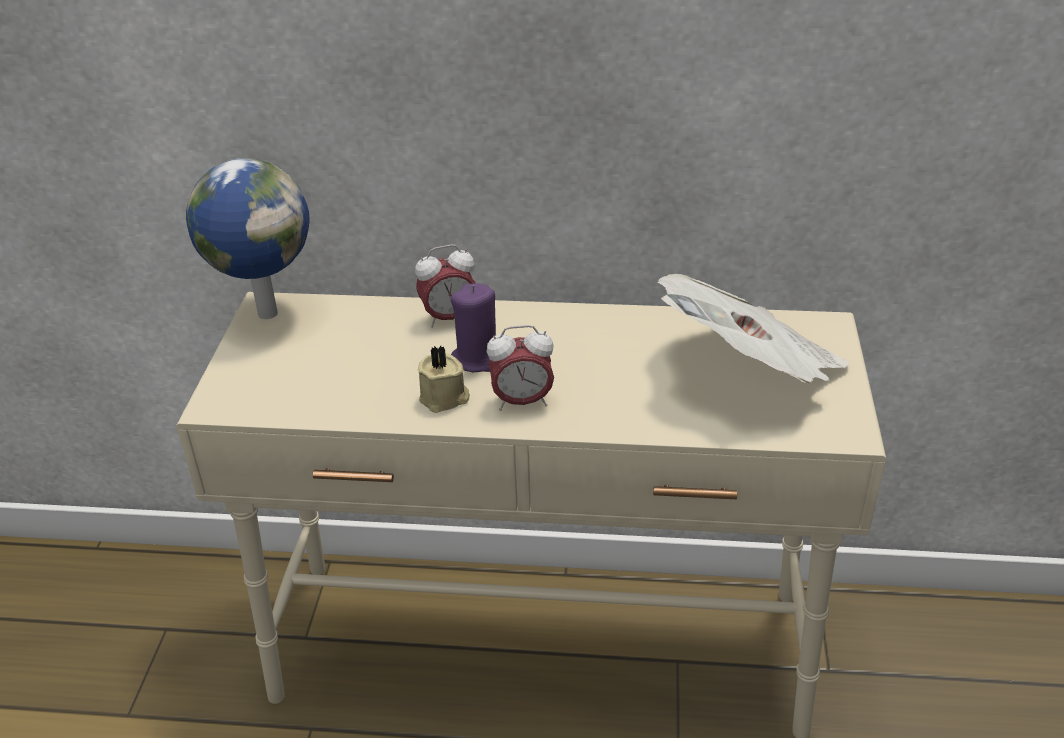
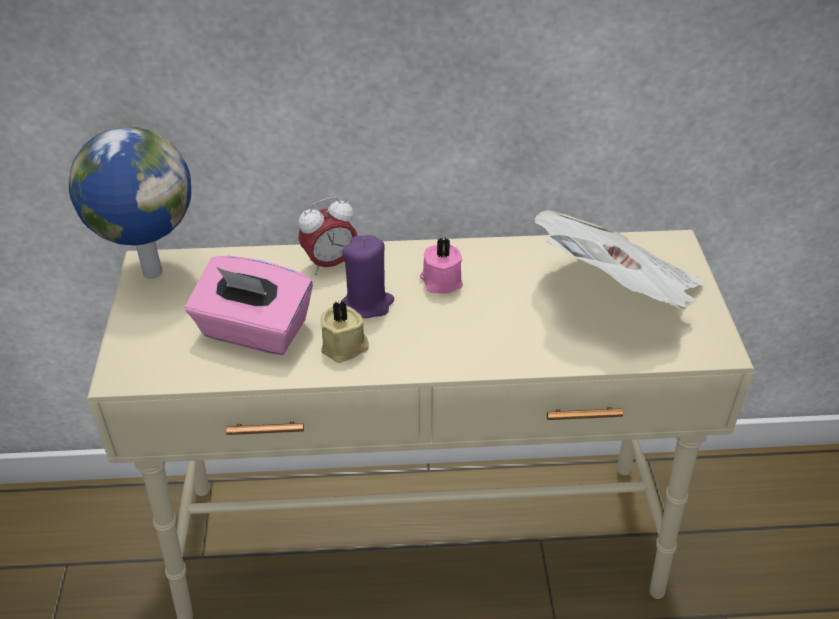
camera: 10 degrees left, 5 degrees up
(355, 375) = (254, 331): none -> pink tissue box
(522, 402) = (418, 344): alarm clock -> none
(561, 343) = (440, 281): none -> pink candle

